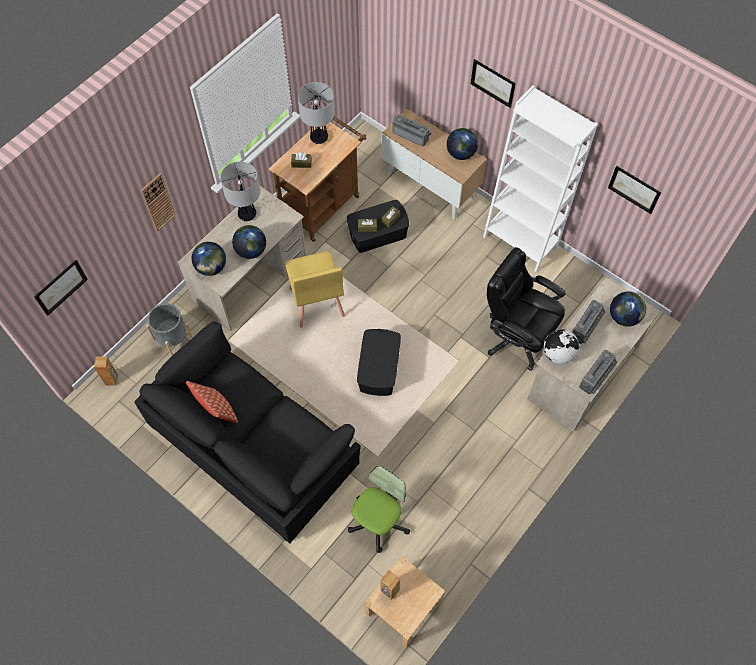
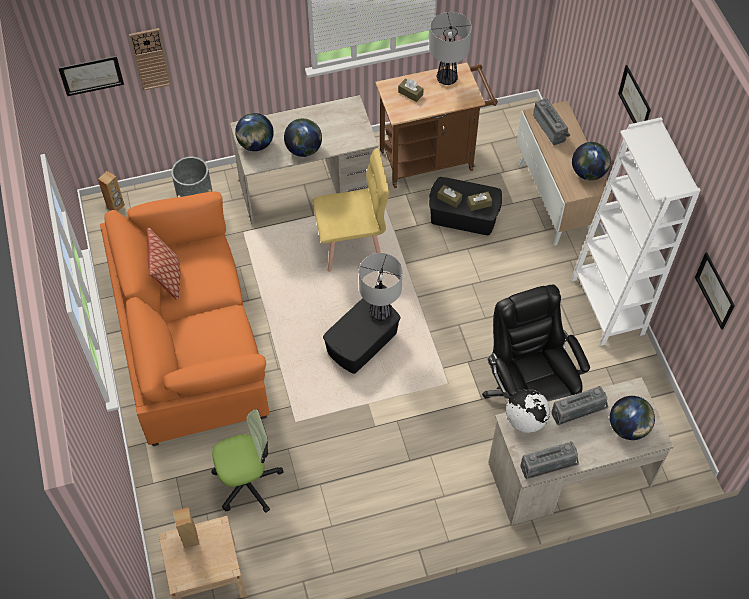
camera: 35 degrees right, 5 degrees down
(158, 202) = (231, 48): wall clock -> wall clock (150, 59)
(247, 214) = (326, 115): table lamp -> table lamp (380, 312)
(254, 446) = (191, 341): black sofa -> orange sofa
(316, 303) = (351, 246): yellow chair -> yellow chair turned 120 degrees counterclockwise

